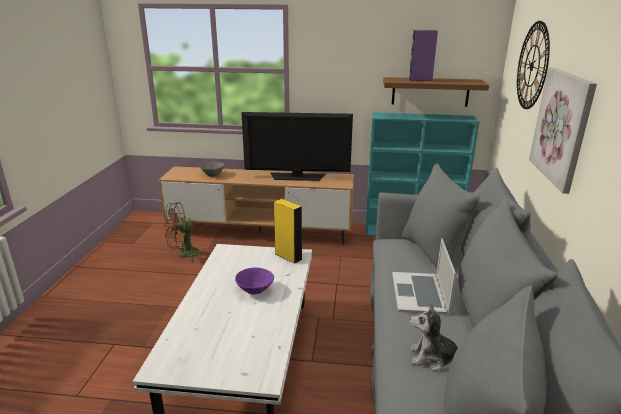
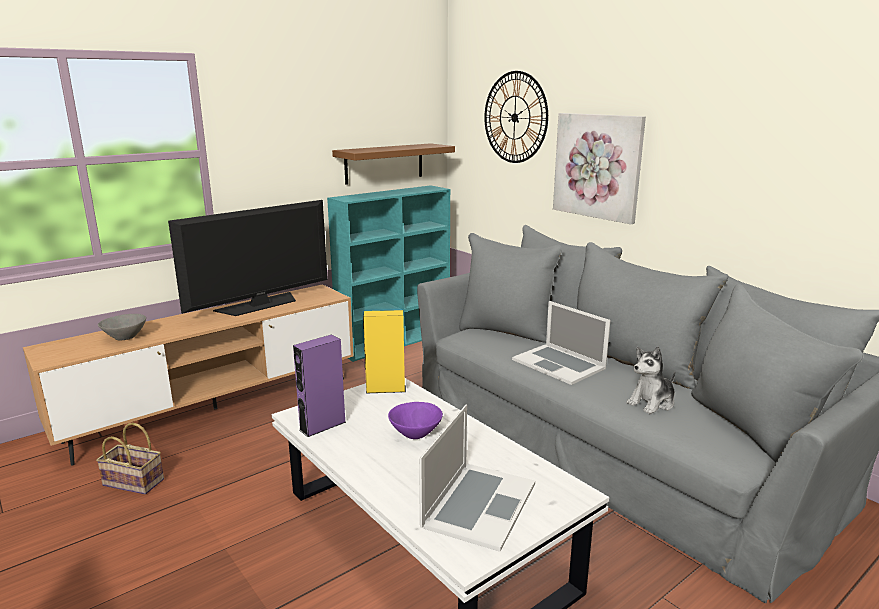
camera: 45 degrees left, 5 degrees down
(183, 254) = (135, 482): brown fan -> basket
(211, 347) = (478, 504): none -> laptop
(420, 80) = (381, 148): purple speaker -> purple speaker (322, 426)

